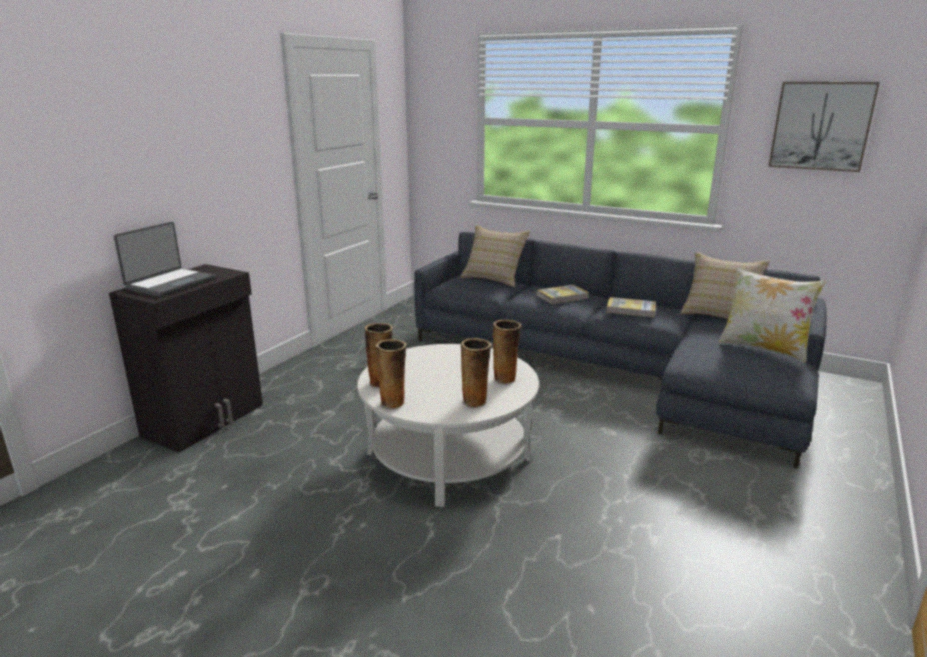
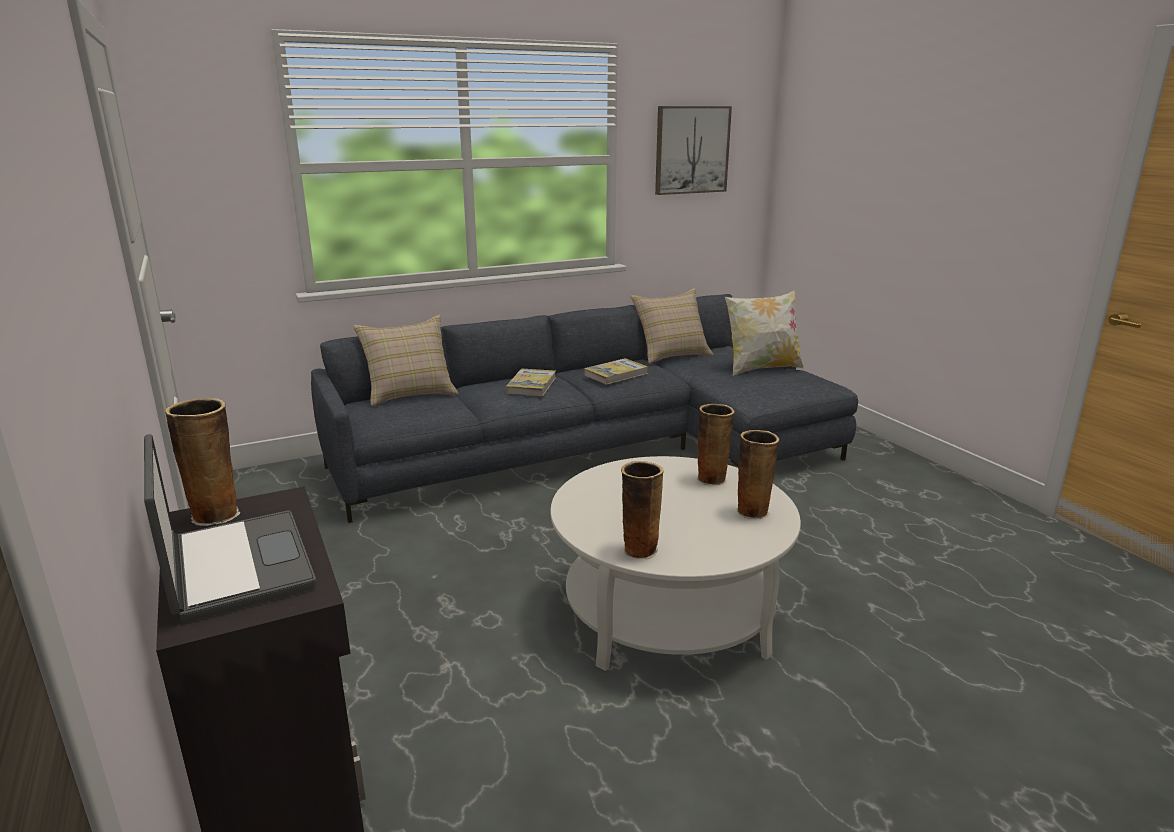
camera: 55 degrees left, 0 degrees up
(393, 403) = (708, 558): vase -> vase (217, 514)

